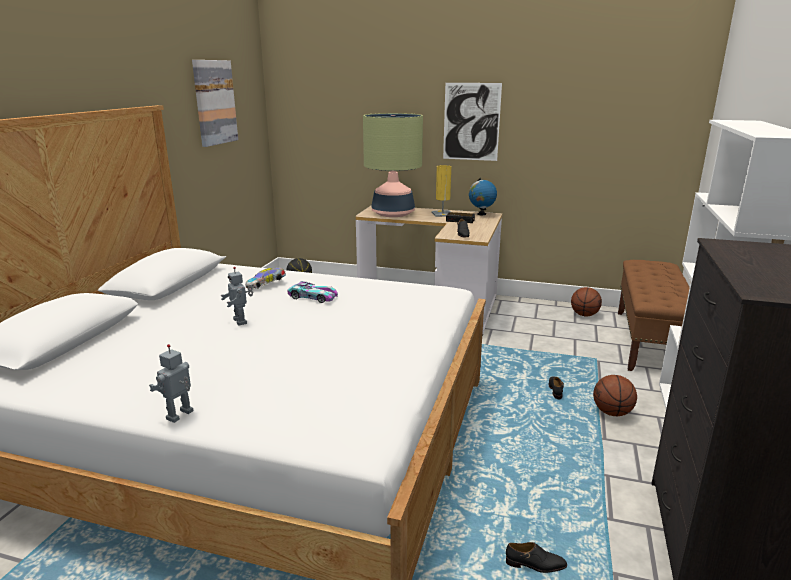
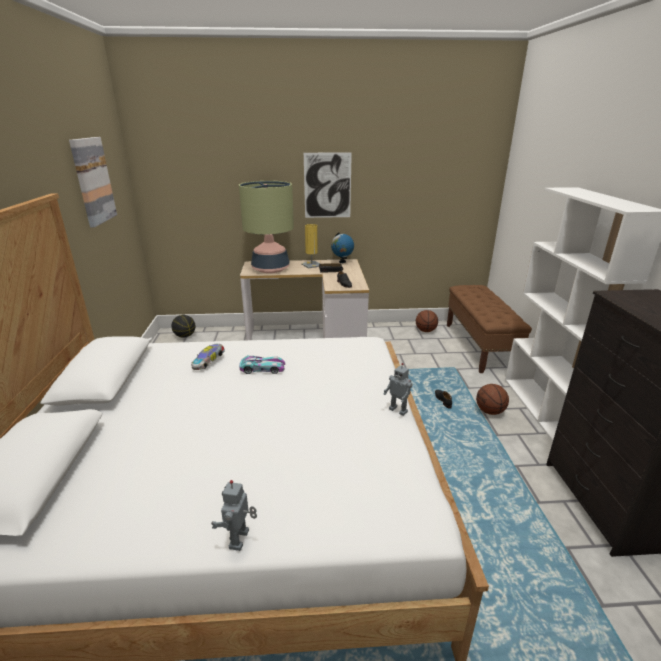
camera: 20 degrees left, 5 degrees up
(241, 321) = (216, 409): toy robot -> toy robot (398, 410)
(535, 565) = (515, 559): black shoe -> none

